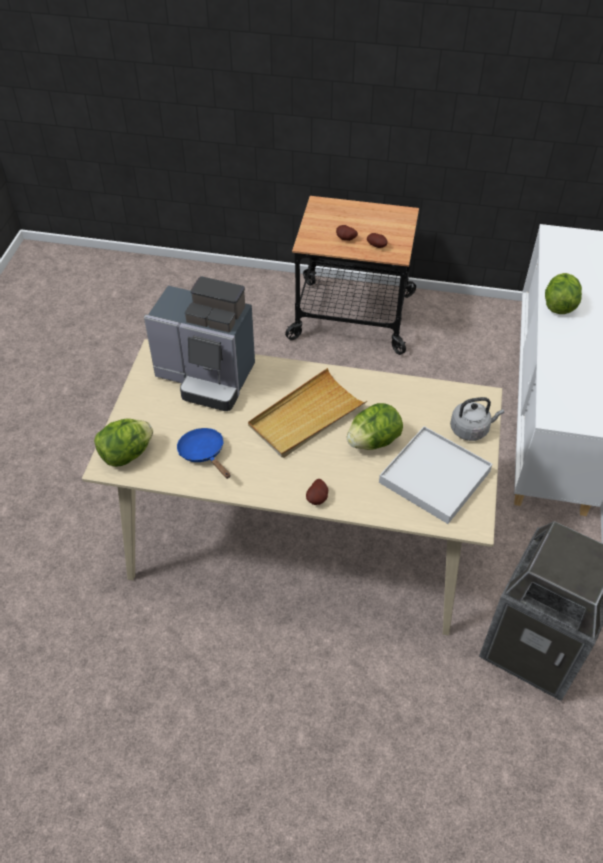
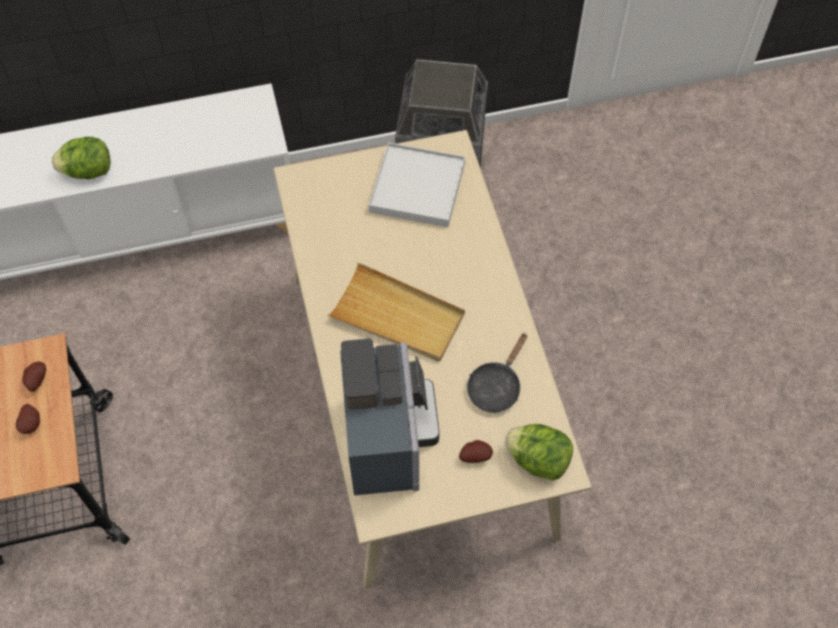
camera: 115 degrees left, 10 degrees up
(204, 454) = (496, 386): blue frying pan -> black frying pan
(318, 498) = (493, 267): potato -> potato (475, 455)
(373, 441) = (399, 248): lettuce -> none
(471, 429) = (343, 176): grey kettle -> none

